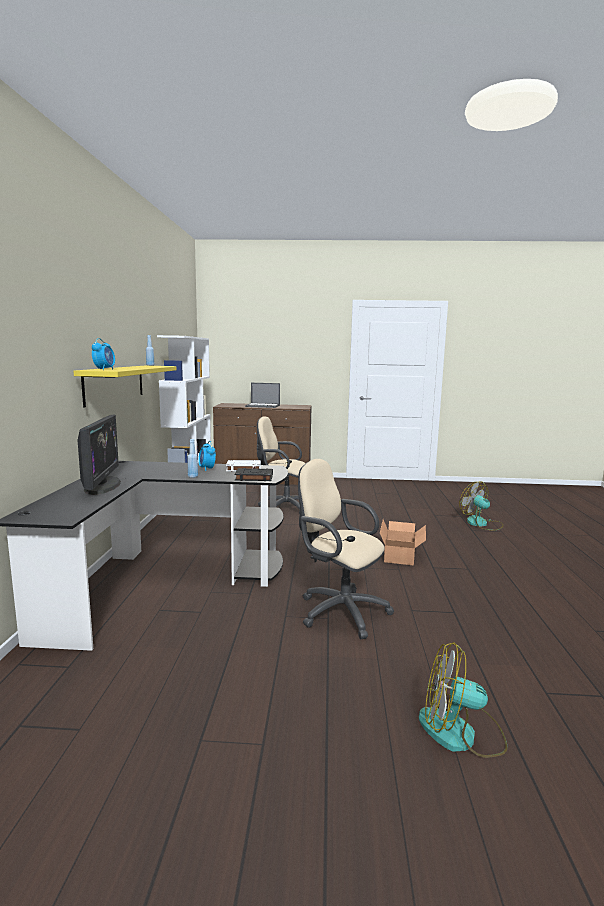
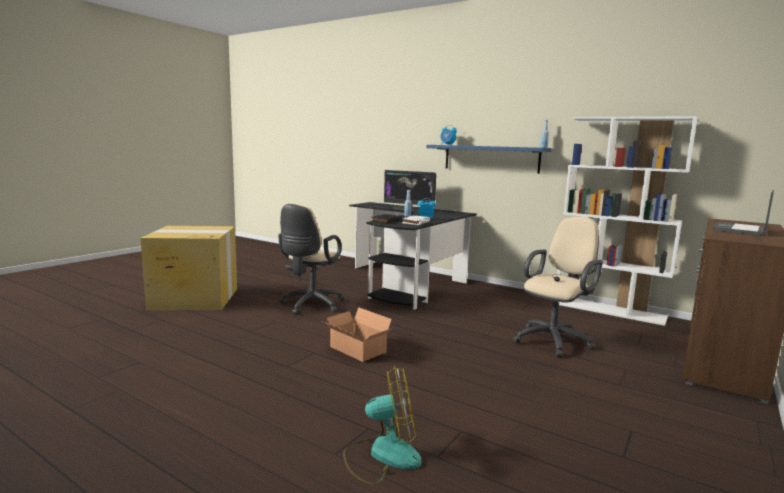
camera: 120 degrees right, 0 degrees up
(115, 384) = (491, 158): yellow shelf -> blue shelf
(339, 611) = (310, 305): beige office chair -> beige office chair turned 135 degrees clockwise
(460, 733) = (193, 298): fan -> cardboard box

